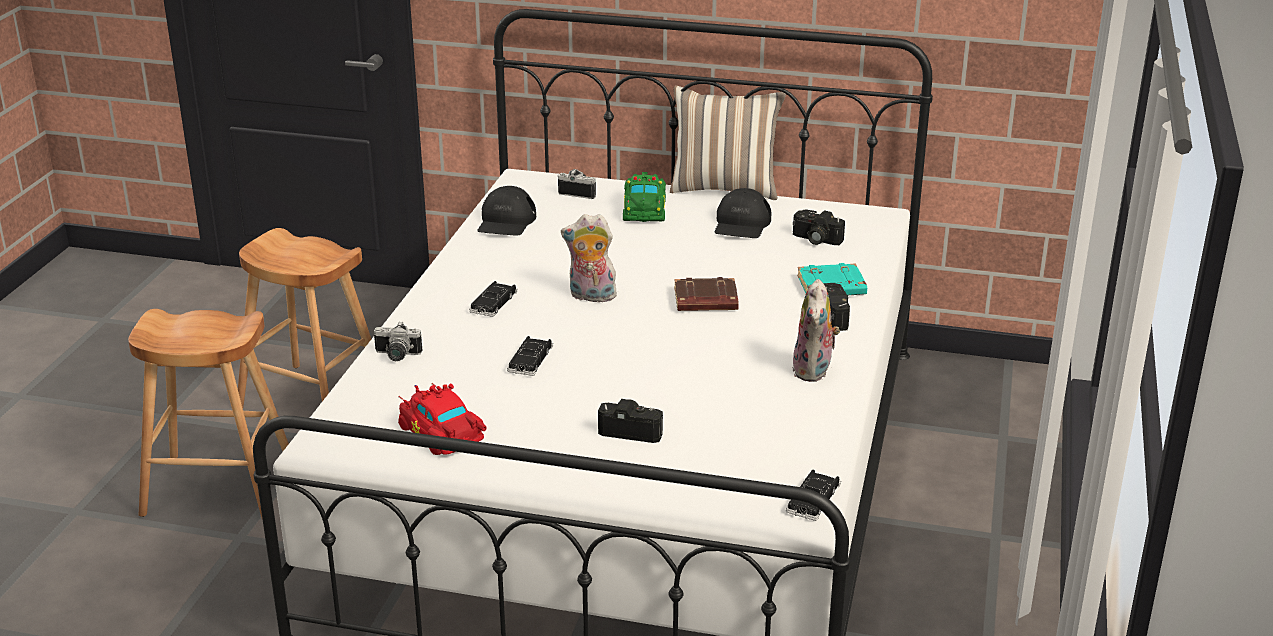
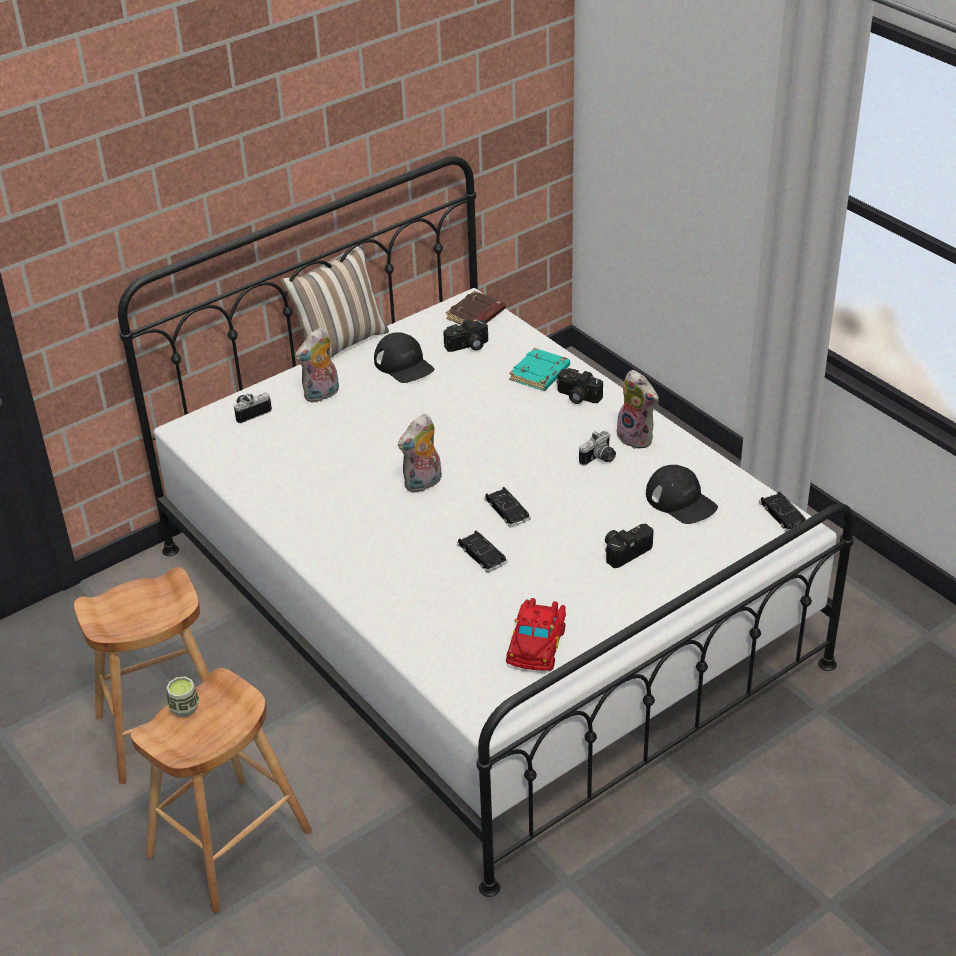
camera: 50 degrees left, 10 degrees up
(201, 318) = (185, 708): none -> cup
(396, 356) = (397, 619): camera -> camera (600, 459)
(441, 435) = (538, 643): red toy car -> red toy car turned 75 degrees counterclockwise
(493, 303) = (375, 535): black toy car -> black toy car (507, 510)
(506, 221) = (250, 470): black cap -> black cap (681, 501)
(645, 209) = (322, 395): green toy car -> plush toy
(705, 301) = (493, 436): brown book -> brown book (476, 315)

